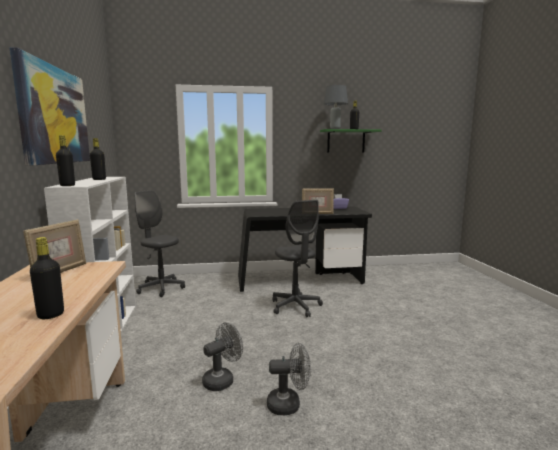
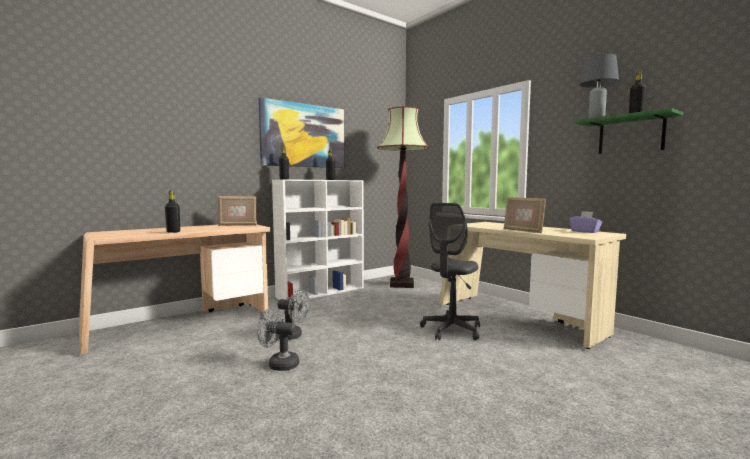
camera: 60 degrees right, 5 degrees down
(161, 288) = (402, 284): grey office chair -> floor lamp
(289, 404) = (279, 364): grey fan -> grey fan turned 135 degrees clockwise
(300, 281) = (519, 319): black desk -> beige desk

